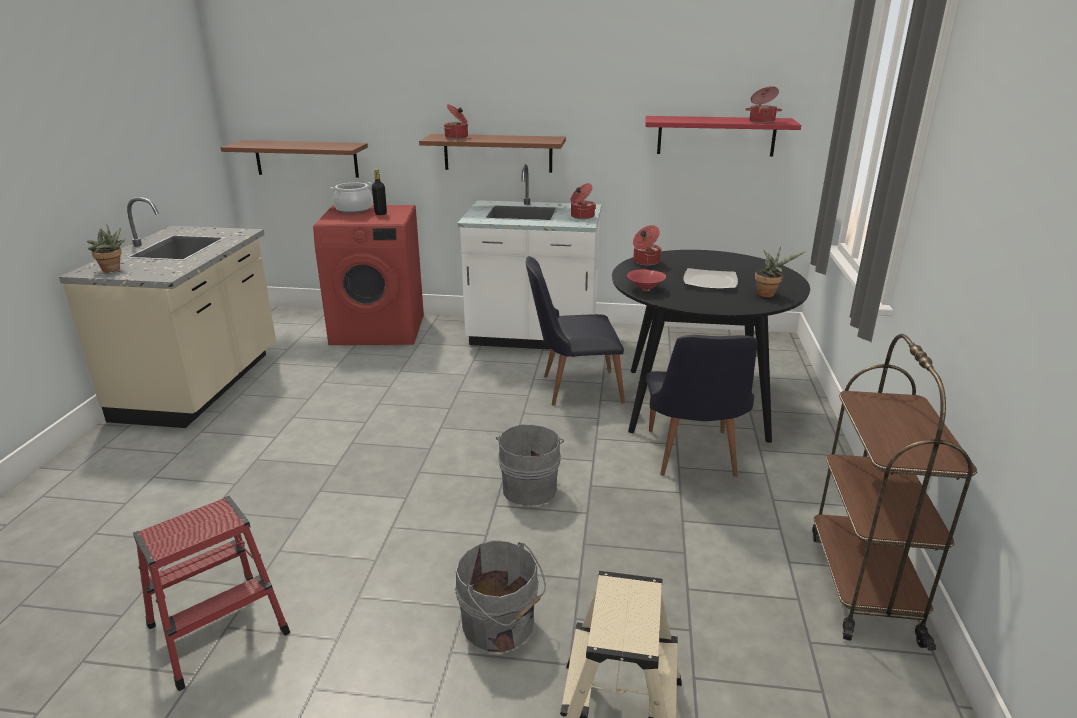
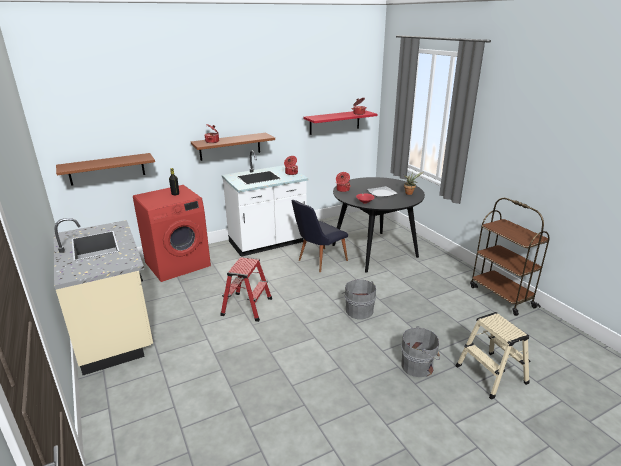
camera: 35 degrees left, 0 degrees up
(113, 270) = (85, 270): potted plant -> none
(217, 628) = (315, 428): red step ladder -> red step ladder (247, 307)
(353, 209) = (153, 195): cooking pot -> none
(692, 458) = (401, 274): black chair -> none

